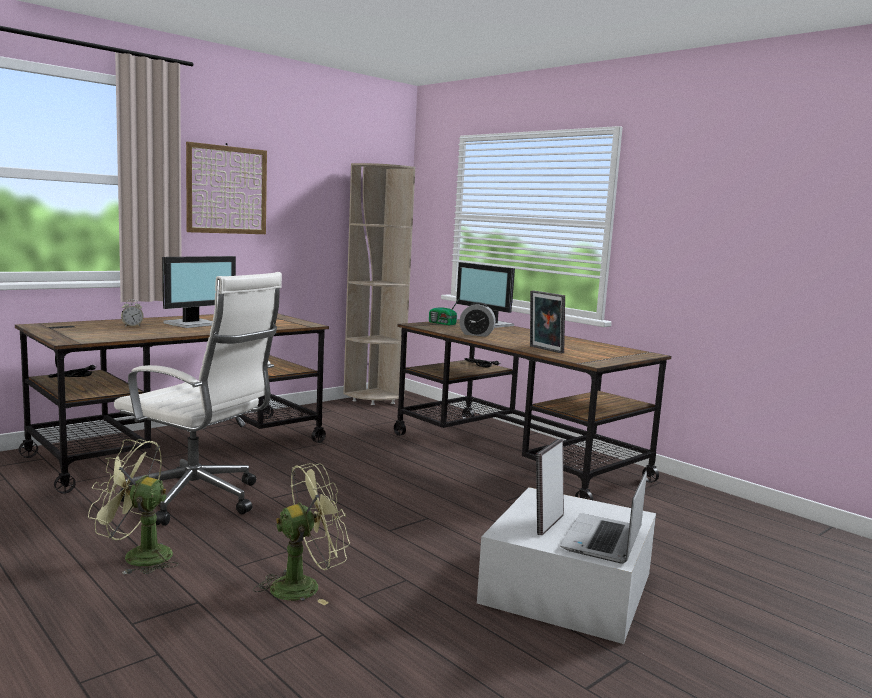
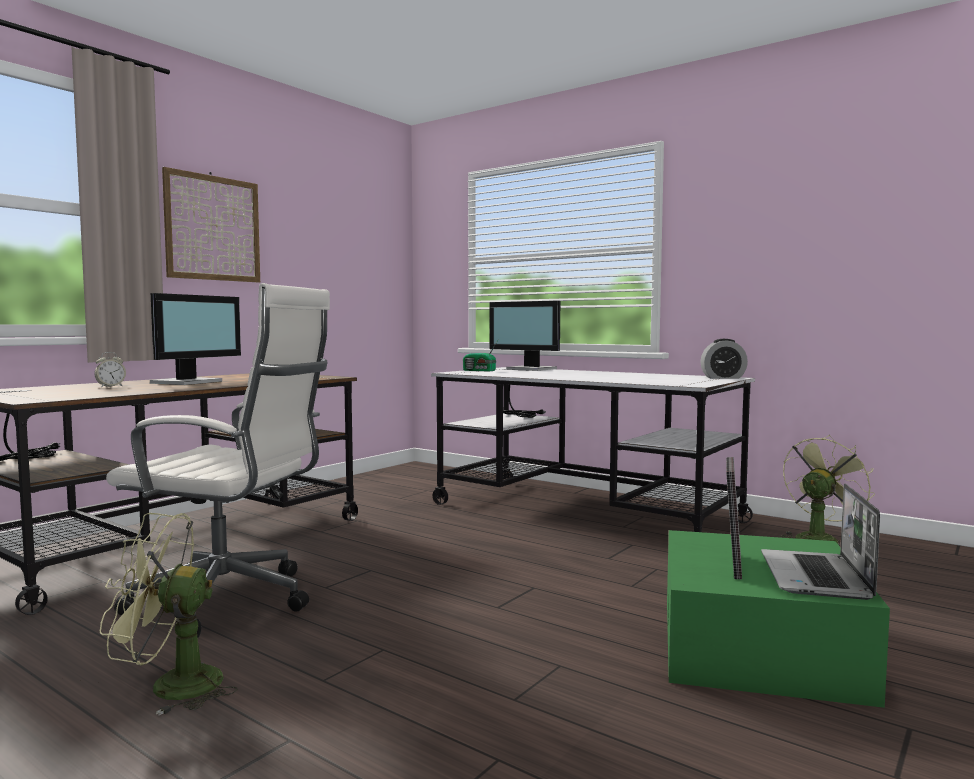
camera: 10 degrees left, 5 degrees down
(305, 586) = (432, 693): green fan -> green fan (819, 539)
(373, 401) = (390, 474): beige bookcase -> none
(476, 334) = (530, 375): alarm clock -> alarm clock (723, 378)
(515, 456) = (583, 512): brown desk -> white desk
(544, 349) = (623, 380): picture frame -> none
(567, 587) = (758, 647): white storage box -> green storage box

